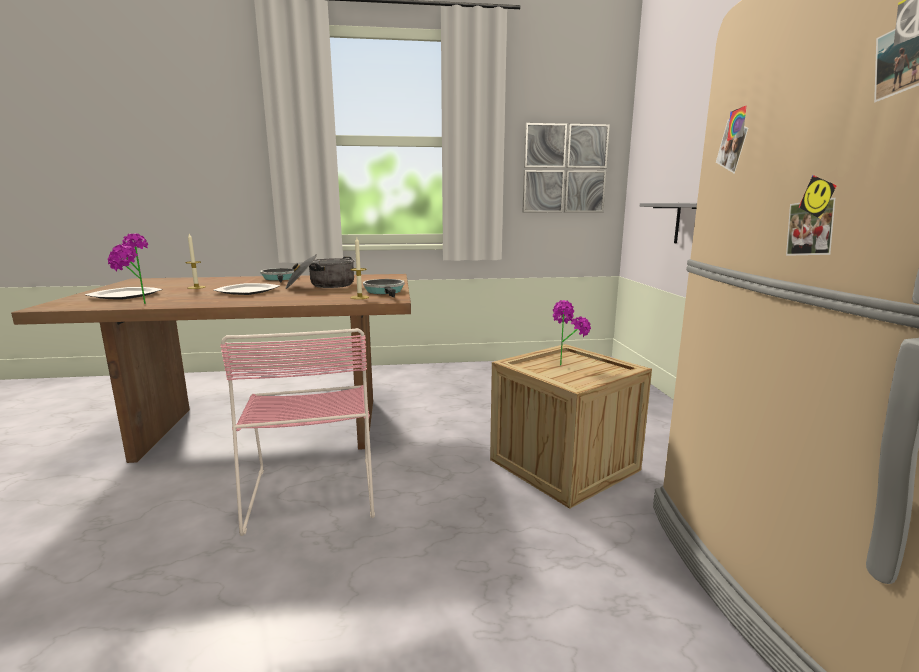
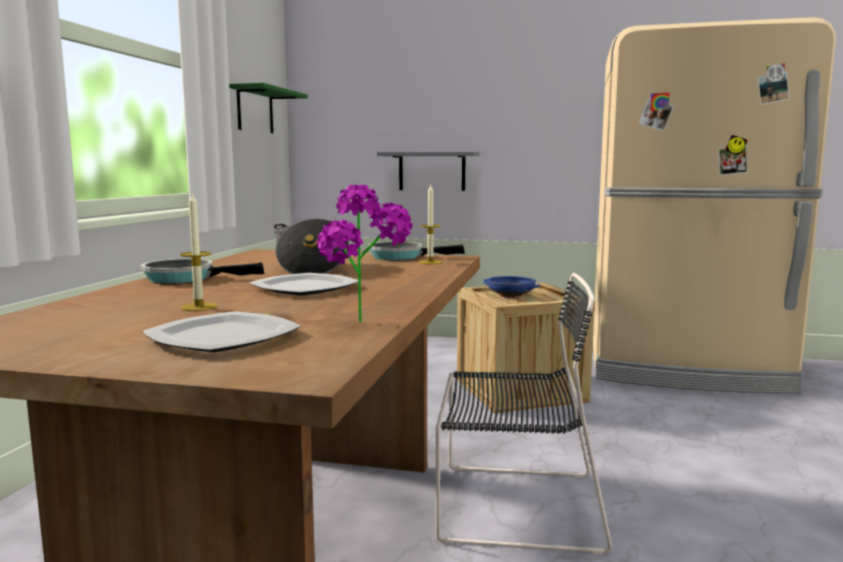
camera: 70 degrees left, 5 degrees down
(313, 489) = (512, 505): pink chair -> black chair
(564, 169) = (255, 110): picture -> green shelf
(565, 363) = (510, 295): potted plant -> blue bowl

